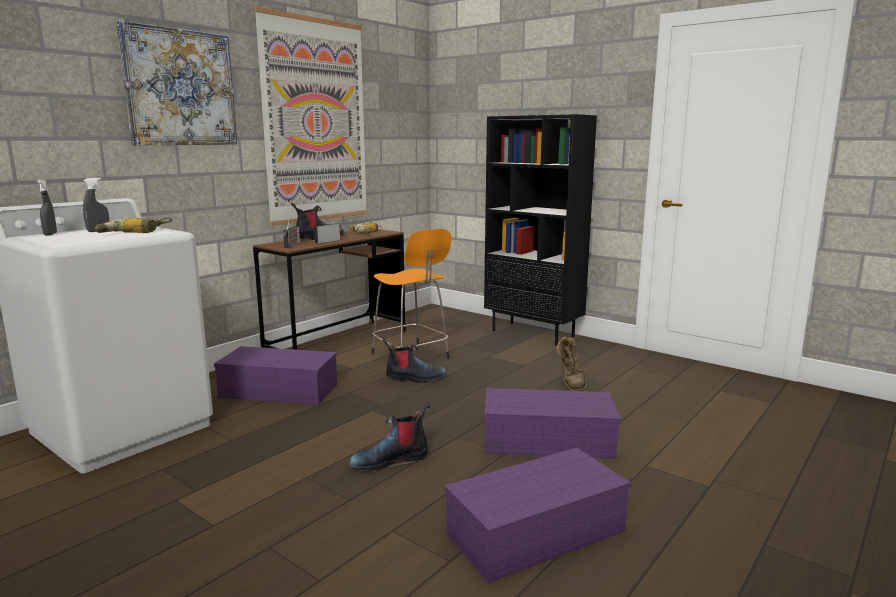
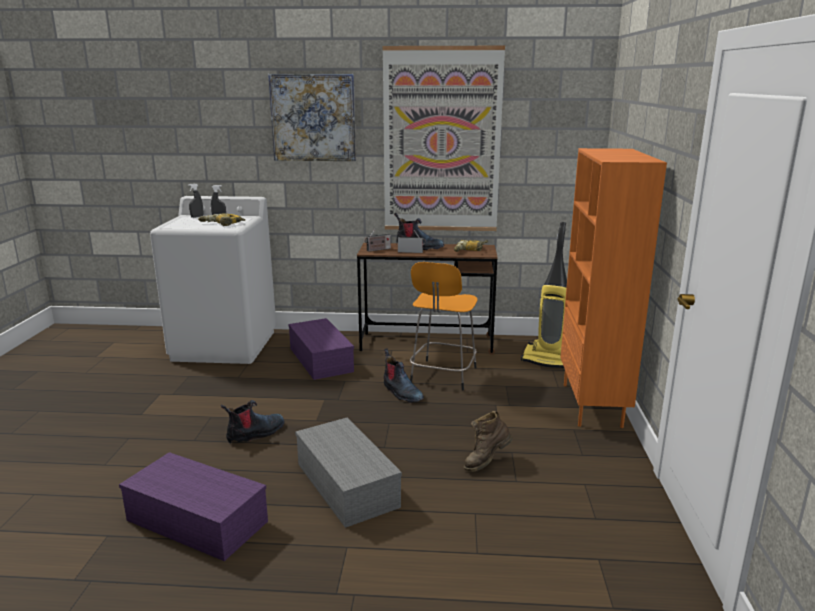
camera: 55 degrees right, 5 degrees up
(390, 460) = (255, 434): boot -> boot turned 105 degrees clockwise
(447, 322) = (549, 360): none -> vacuum cleaner
(534, 333) = (593, 405): black bookcase -> orange bookcase
(549, 440) = (349, 485): purple storage box -> grey storage box

